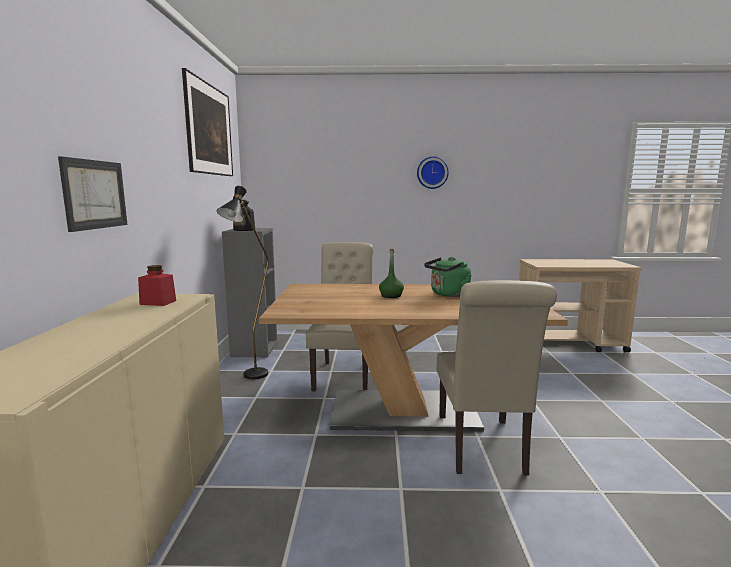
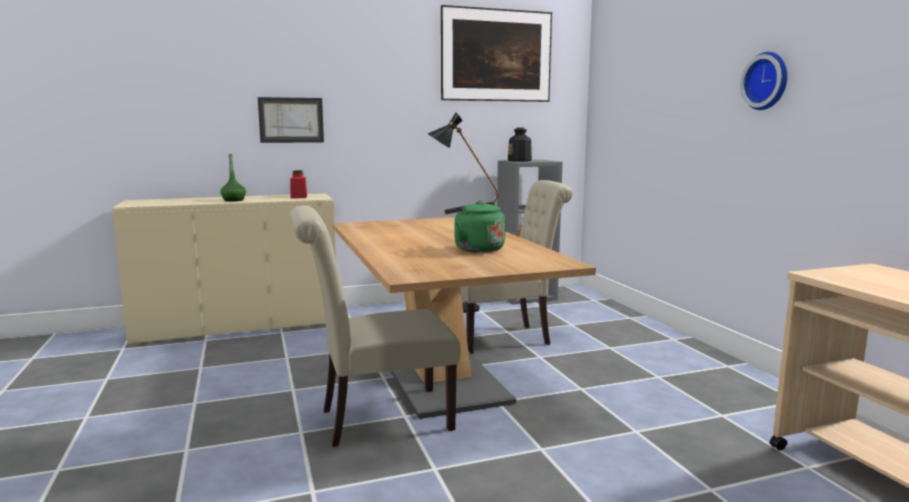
camera: 70 degrees right, 0 degrees up
(391, 296) = (444, 237): green bottle -> green bottle (233, 200)

